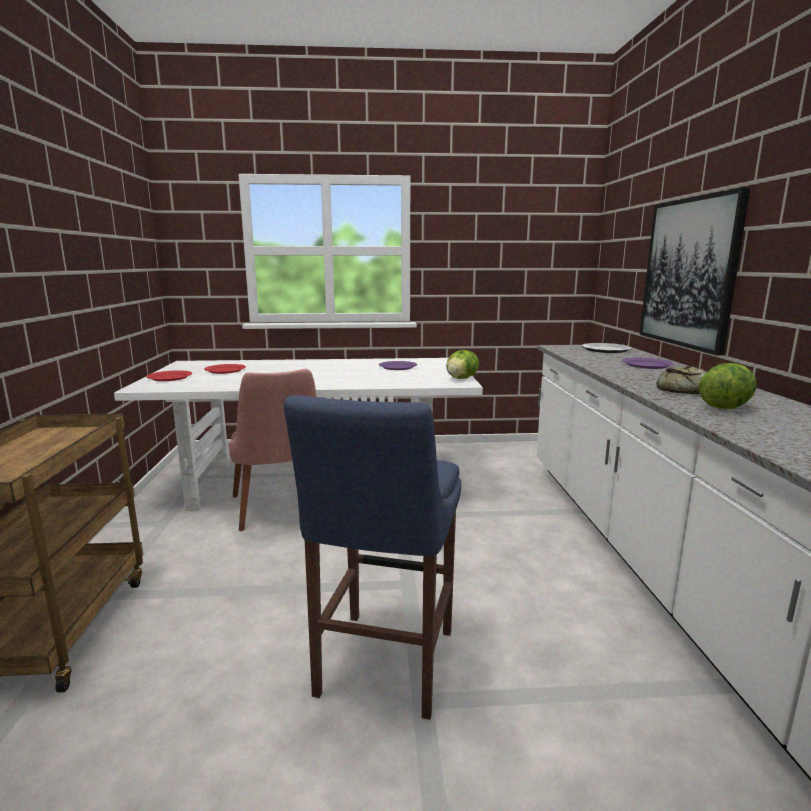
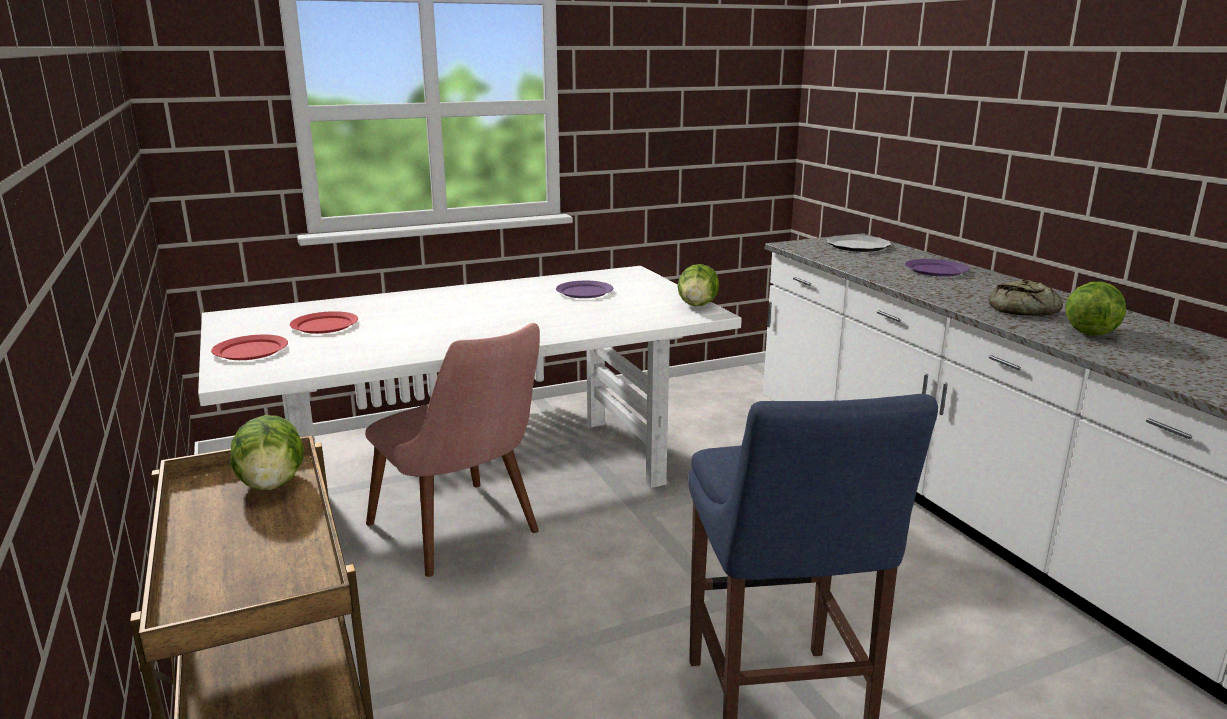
camera: 20 degrees left, 5 degrees up
(79, 436) = (272, 484): none -> lettuce
(689, 273) = (973, 149): picture -> none

